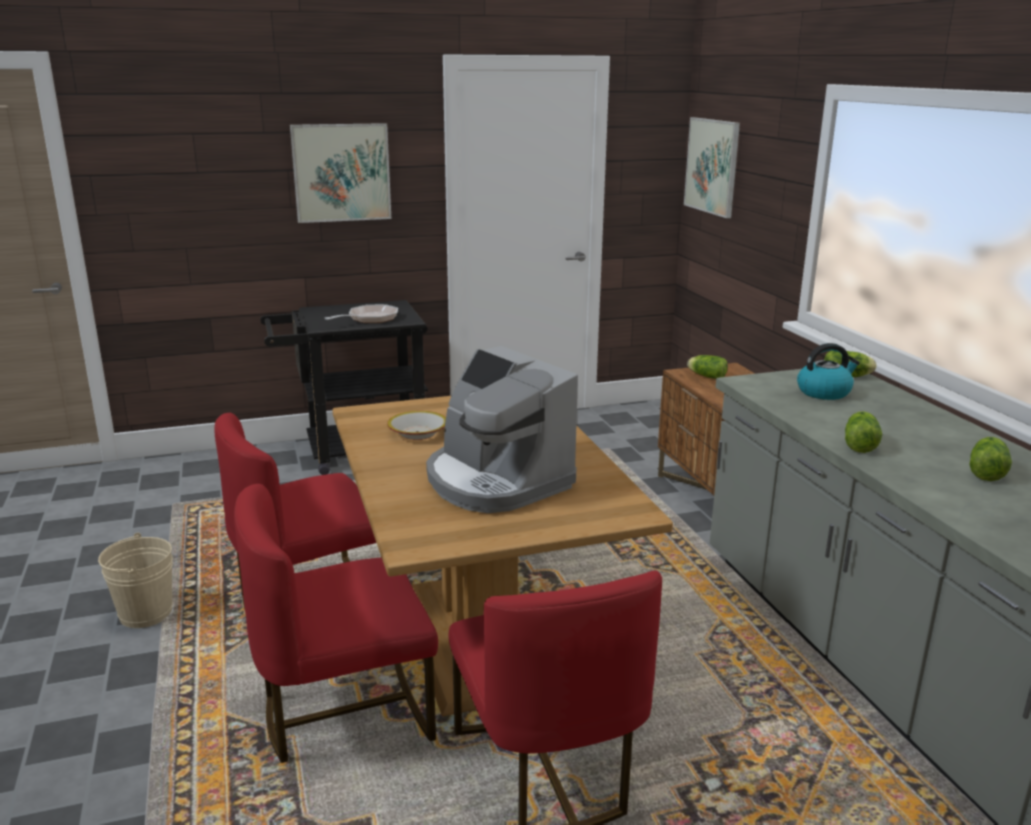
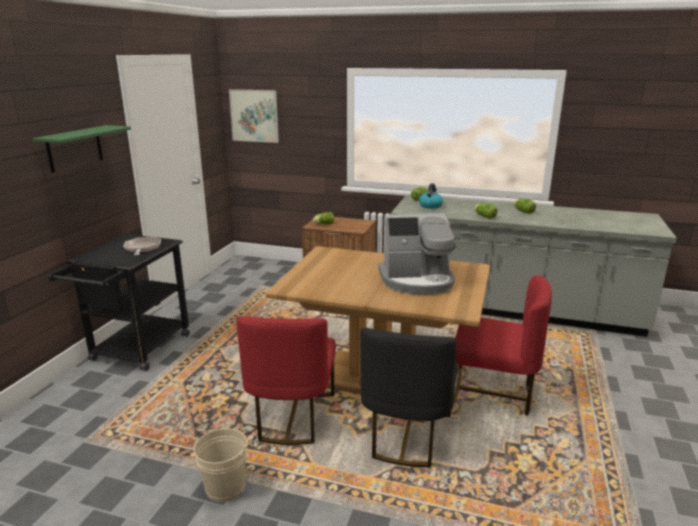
camera: 55 degrees left, 0 degrees up
(341, 173) = (75, 148): picture -> green shelf
(345, 712) = (406, 435): red chair -> black chair
(417, 433) = (337, 282): bowl -> none

